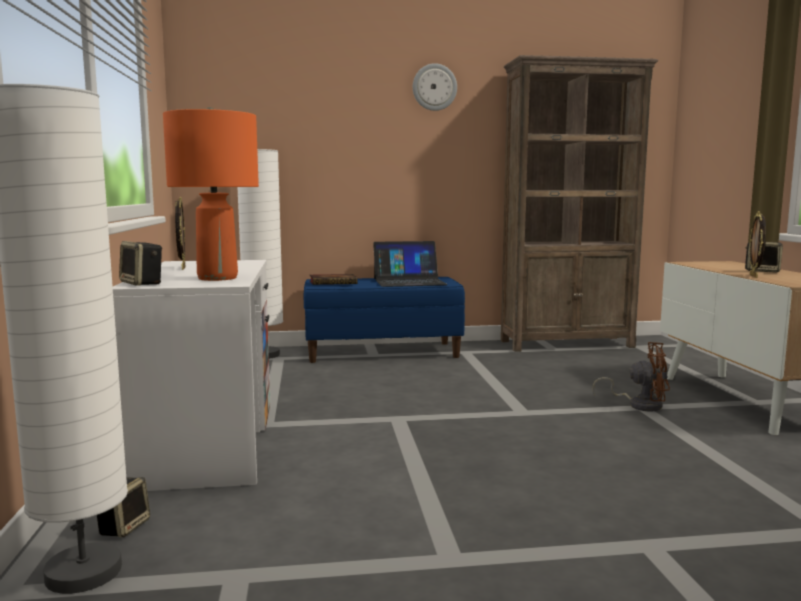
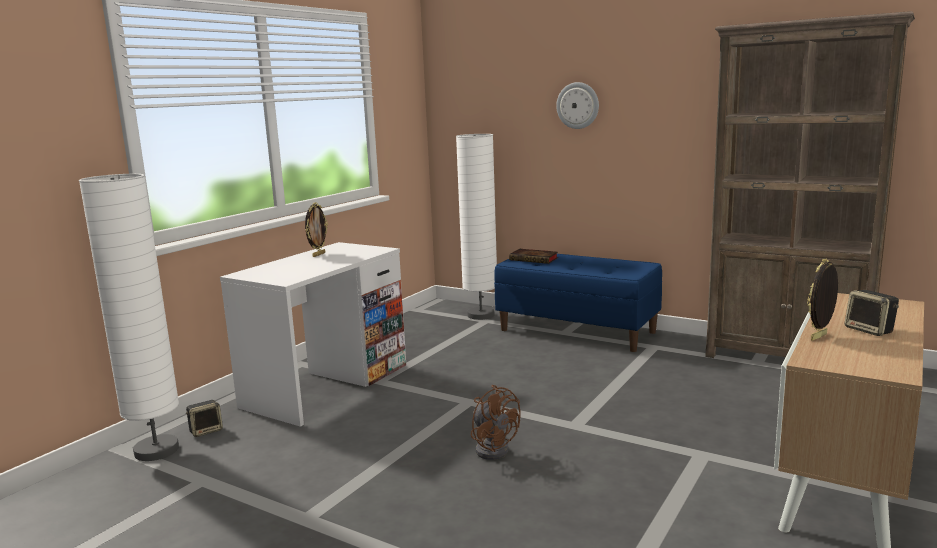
camera: 40 degrees right, 5 degrees up
(142, 283) = (248, 273): speaker -> none
(217, 278) = (298, 272): orange table lamp -> none
(409, 281) = (601, 266): laptop -> none
(434, 87) = (651, 61): wall clock -> wall clock (578, 105)
(639, 404) = (706, 451): brown fan -> brown fan (493, 448)

